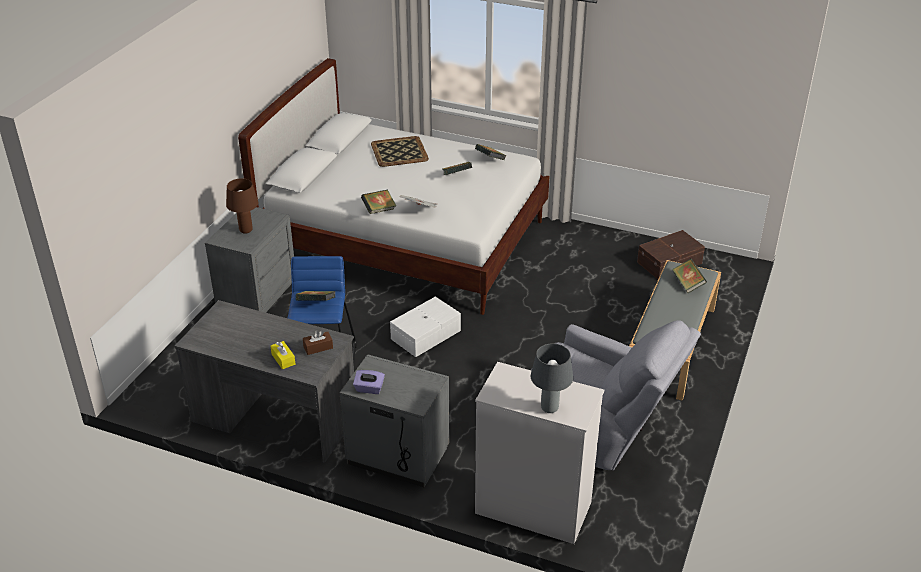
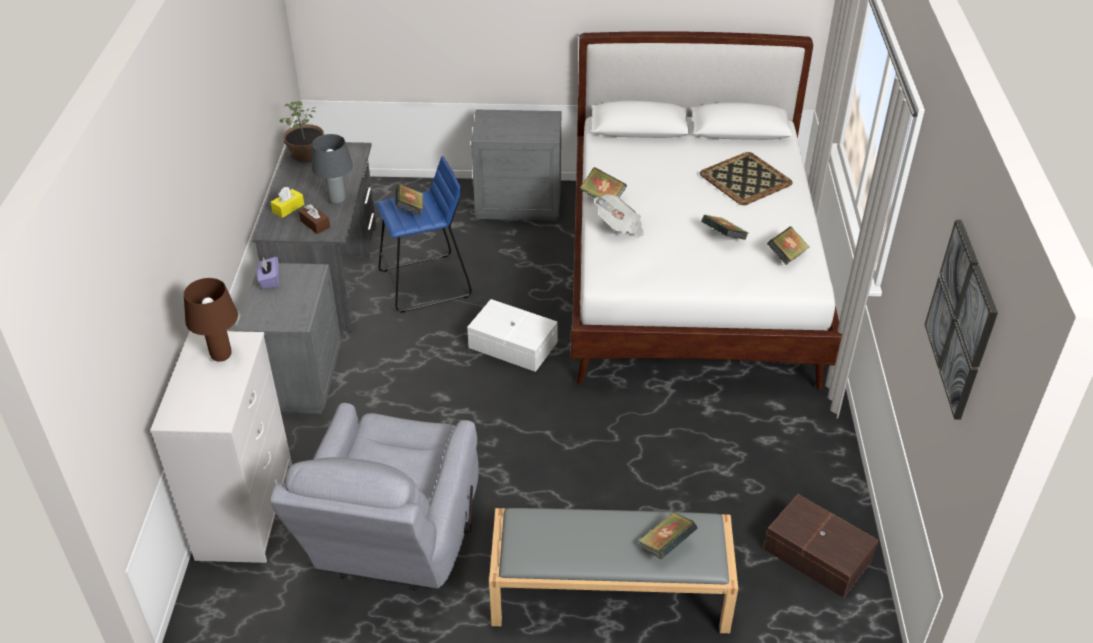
camera: 70 degrees right, 5 degrees up
(207, 338) = (307, 154): none -> potted plant
(246, 230) = (512, 126): brown table lamp -> brown table lamp (221, 356)
(549, 408) = (184, 391): grey table lamp -> grey table lamp (337, 200)
(707, 67) = (961, 319): none -> picture

